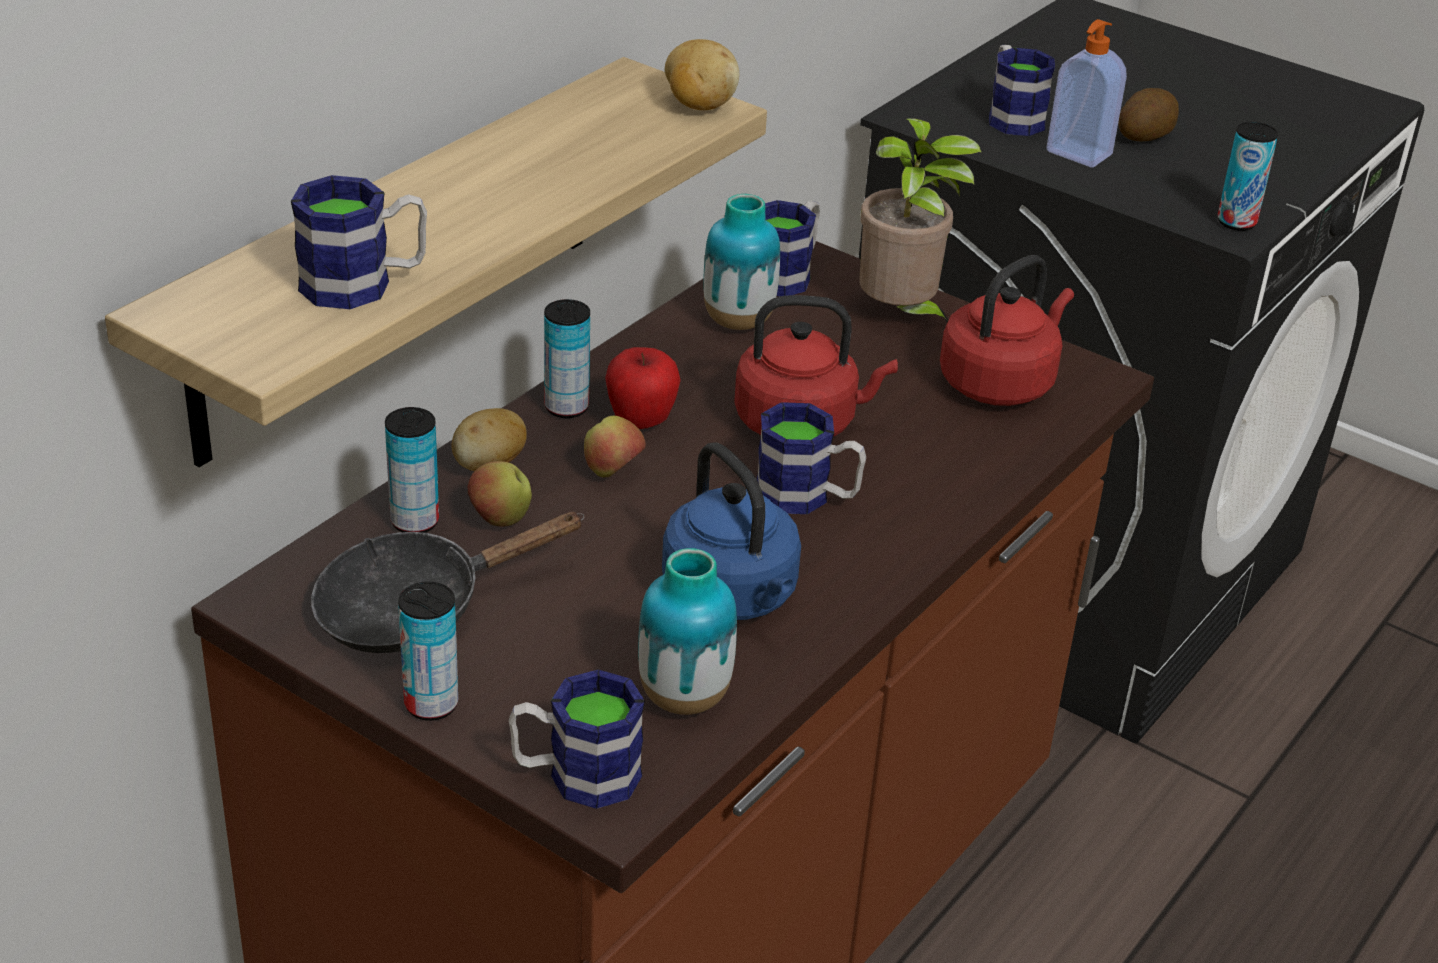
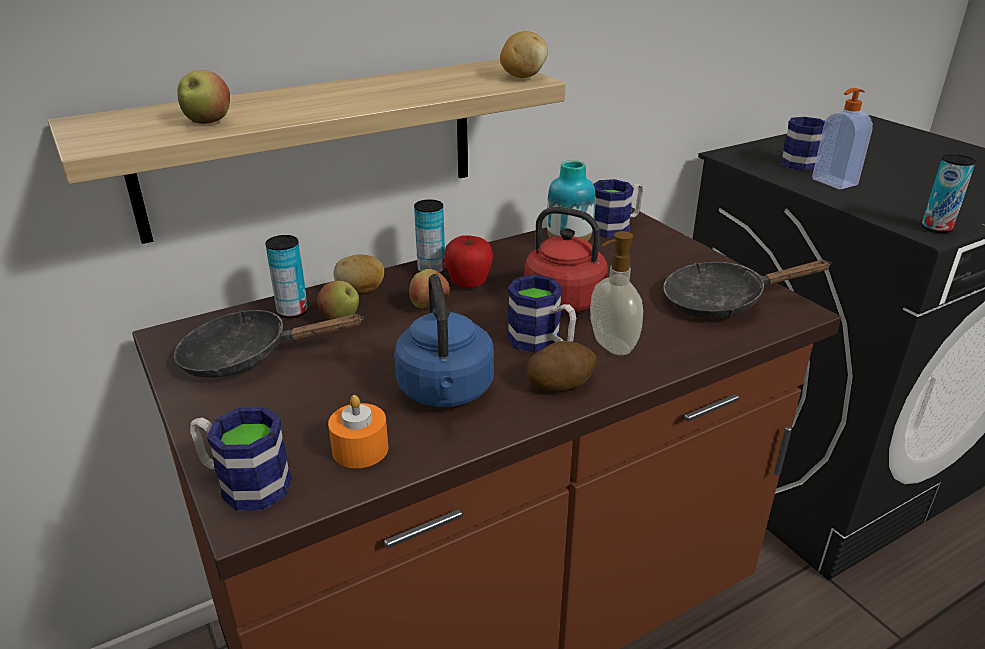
camera: 25 degrees right, 5 degrees down
(364, 283) = (208, 122): mug -> apple
(431, 704) = (200, 414): can -> none
(684, 698) = (360, 449): vase -> orange candle
(898, 482) = (611, 346): none -> soap dispenser
(900, 317) = (674, 257): potted plant -> none
(1000, 383) = (722, 302): red kettle -> black frying pan
(1145, 135) = (887, 178): potato -> potato (560, 383)

